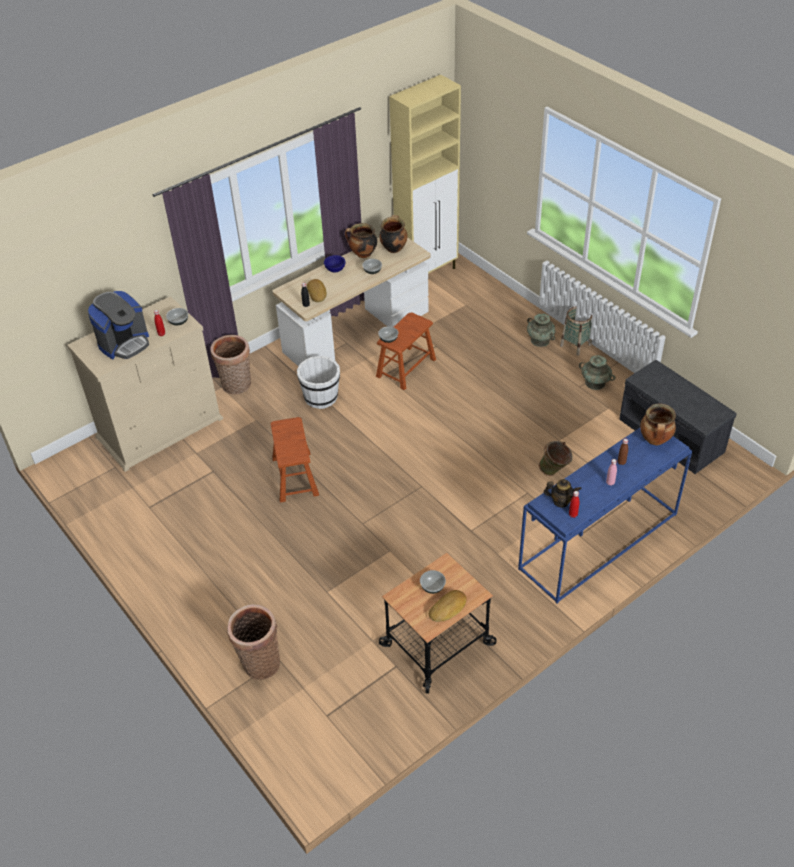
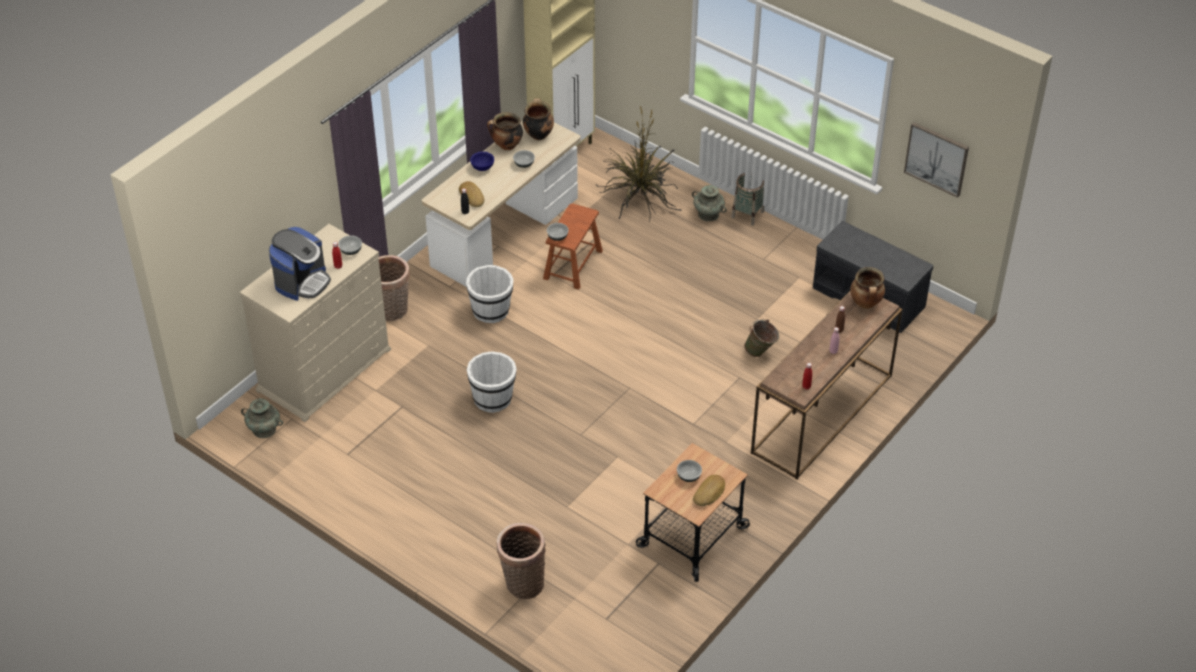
camera: 15 degrees left, 0 degrees up
(295, 476) = (493, 398): brown stool -> white bucket
(482, 317) = (638, 196): none -> potted plant
(561, 501) = (791, 376): teapot -> none
(595, 383) = (778, 253): turquoise vase -> turquoise vase (264, 429)
(599, 542) = (822, 415): blue console table -> brown console table
(752, 306) = (936, 158): none -> picture

